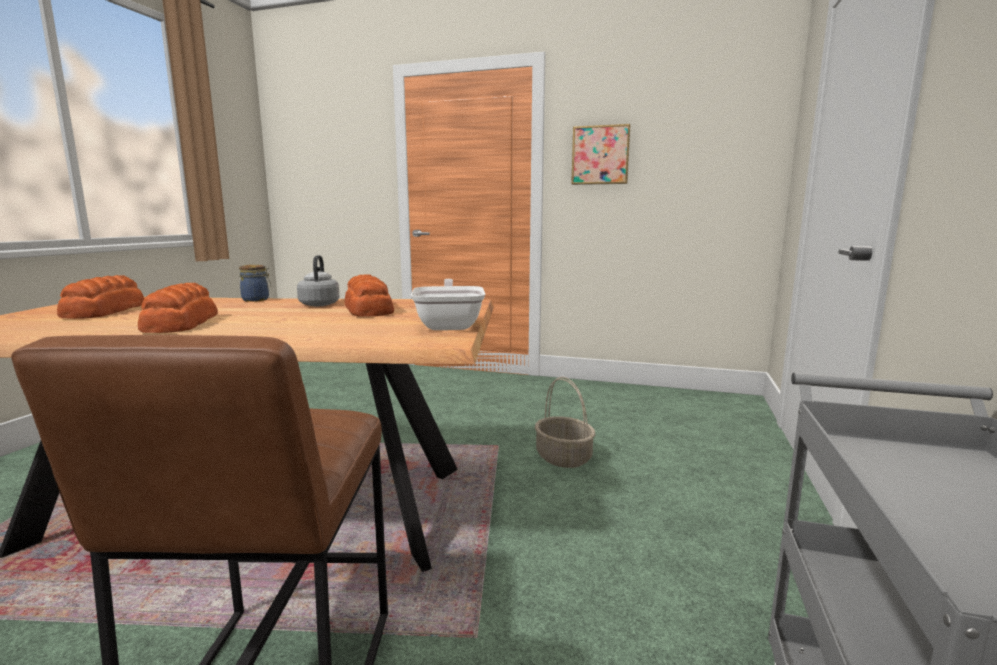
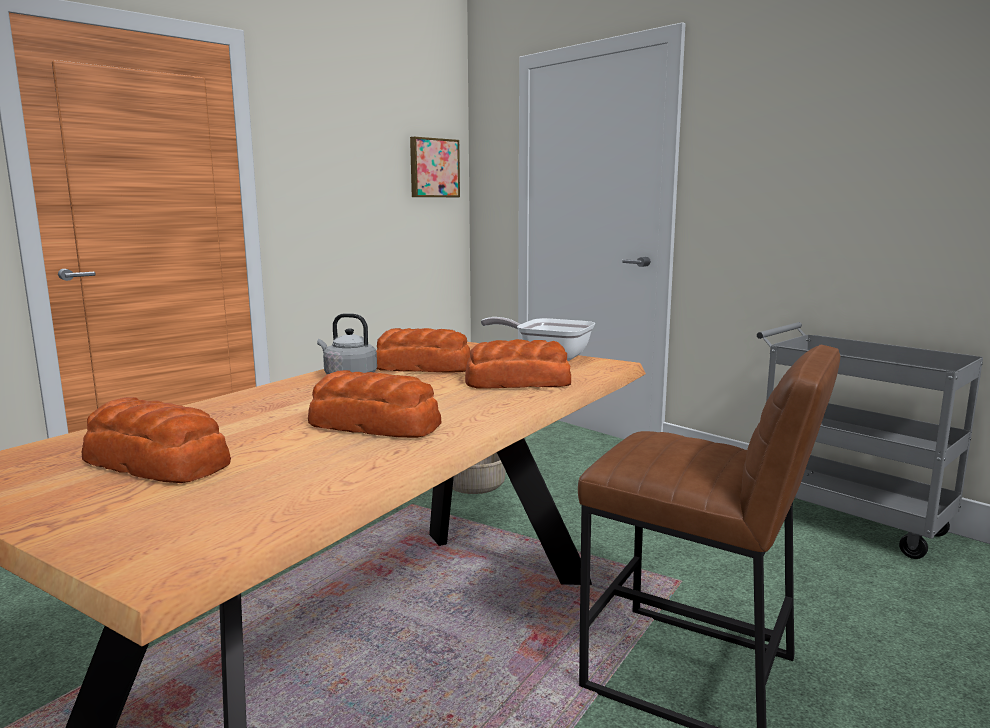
camera: 60 degrees left, 0 degrees up
(257, 299) = (242, 395): jar -> none
(332, 329) = (516, 382): none -> bread
(600, 155) = (318, 166): picture -> picture (433, 168)

